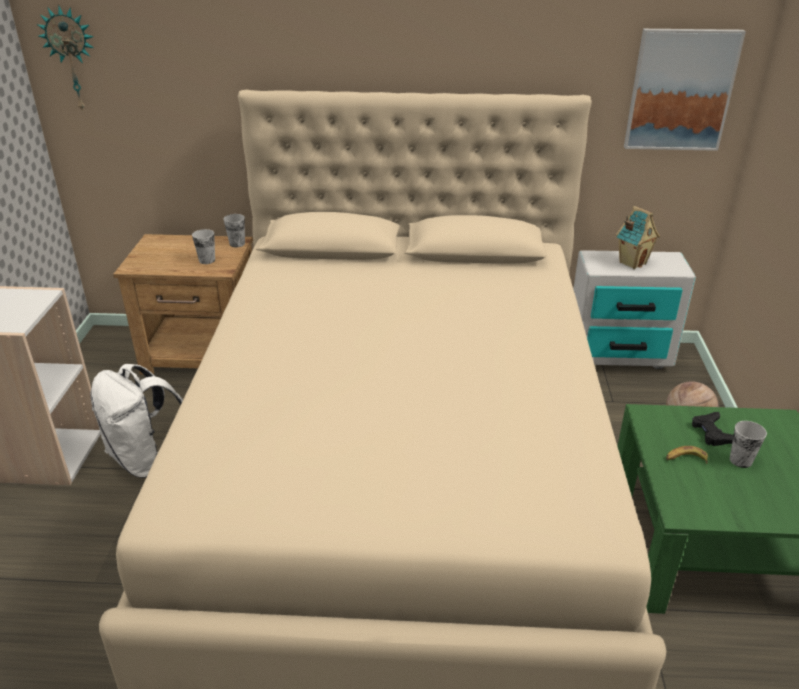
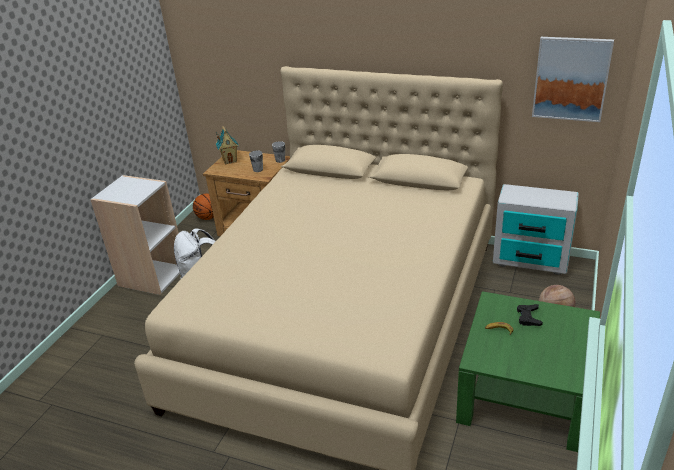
camera: 20 degrees right, 0 degrees up
(72, 59) = (193, 43): wall clock -> none
(114, 348) = (208, 217): none -> basketball
(632, 263) = (535, 196): toy house -> toy house (230, 160)
(740, 460) = (536, 337): cup -> none

